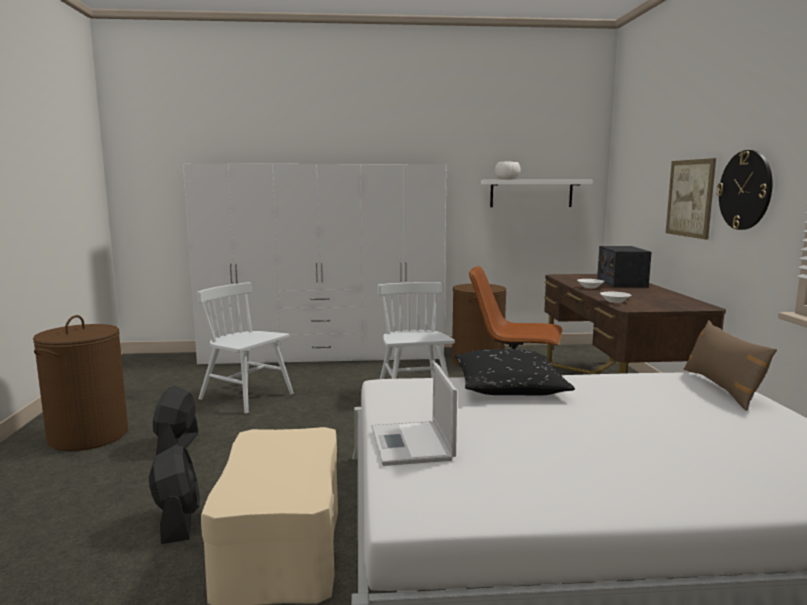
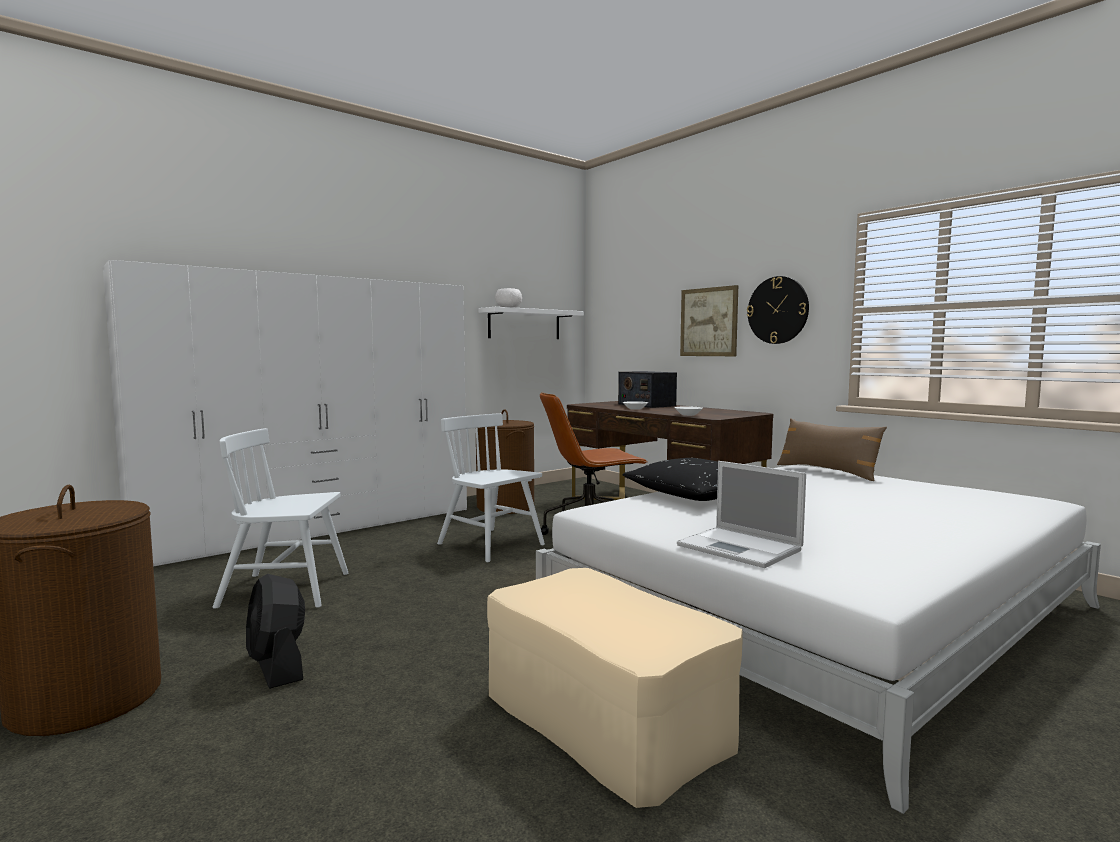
camera: 35 degrees left, 5 degrees down
(177, 521) = (439, 745): black fan -> none

